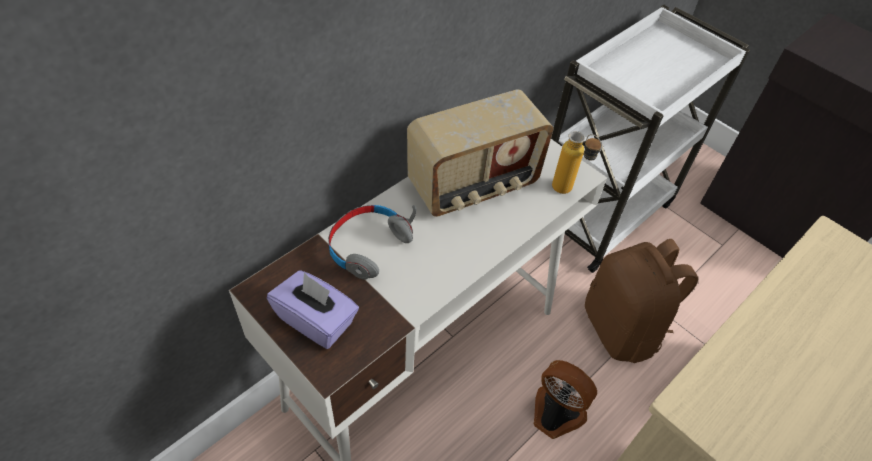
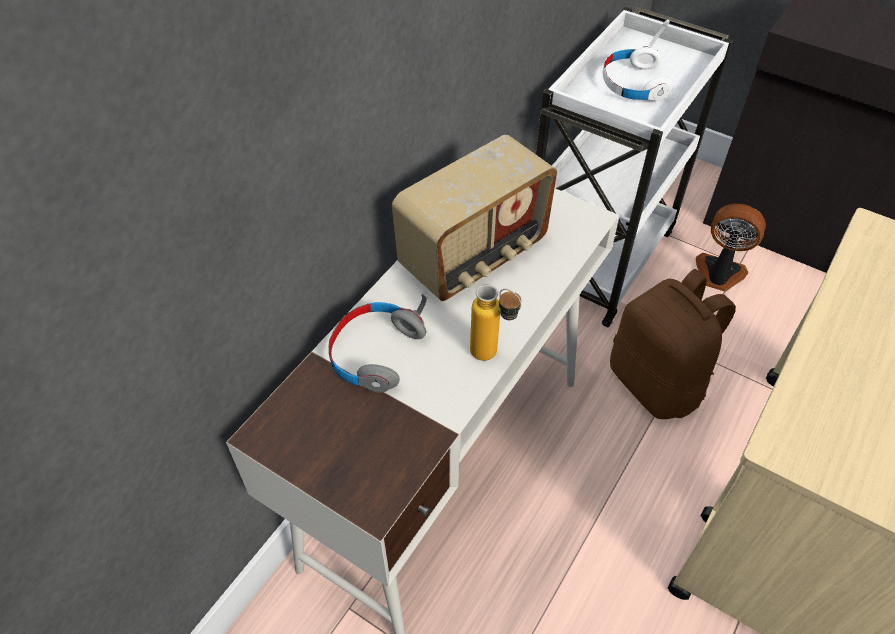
camera: 10 degrees left, 0 degrees up
(316, 320) = (342, 453): purple tissue box -> none
(554, 415) = (610, 498): fan -> fan (718, 274)
(568, 192) = (582, 241): bottle -> bottle (493, 356)
(652, 70) = (633, 84): none -> white headphones

